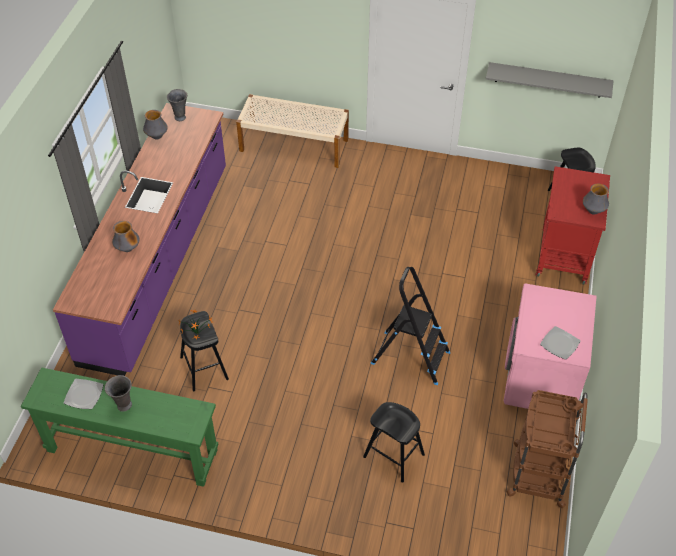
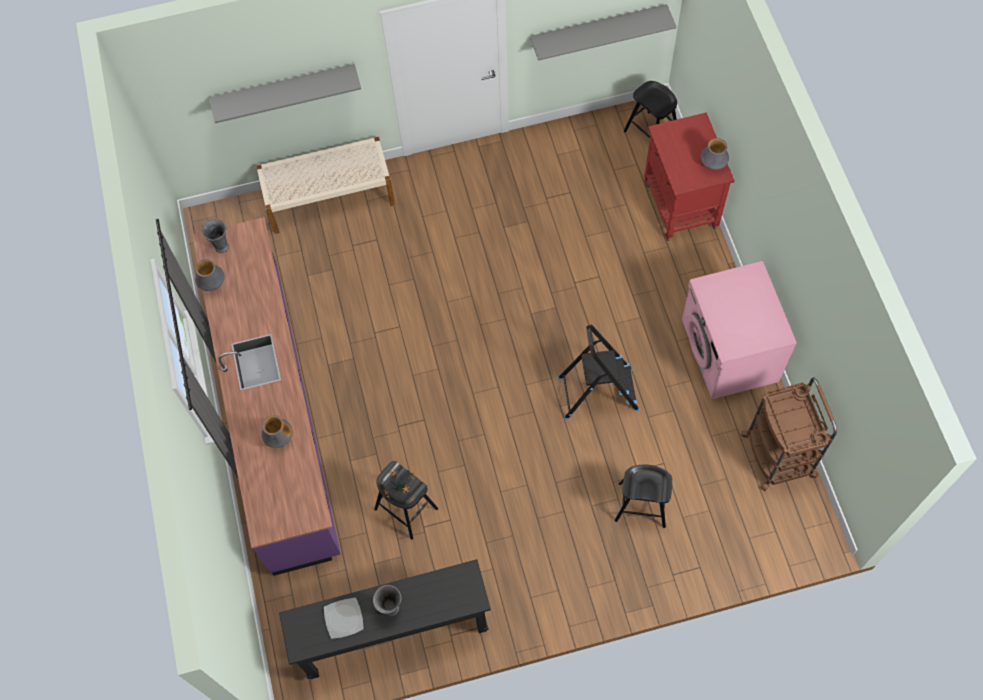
camera: 25 degrees left, 15 degrees up
(132, 450) = (394, 632): green console table -> black console table
(284, 27) = (284, 88): none -> grey shelf
(559, 344) = (757, 332): plate -> none

